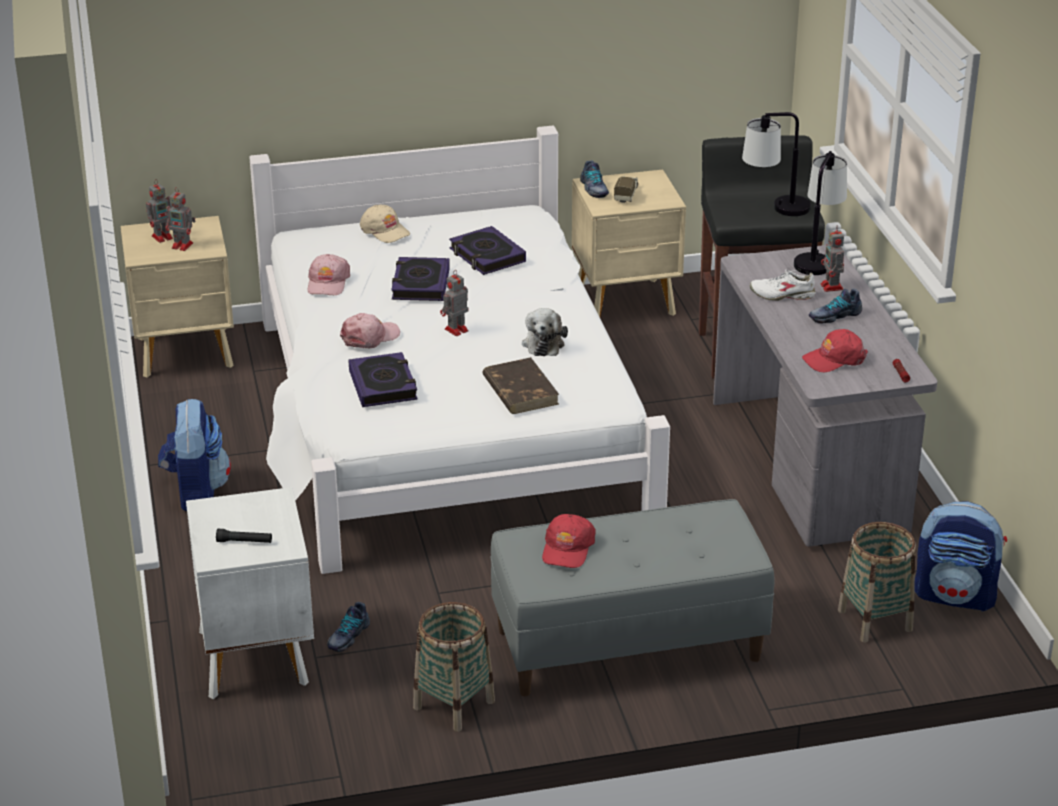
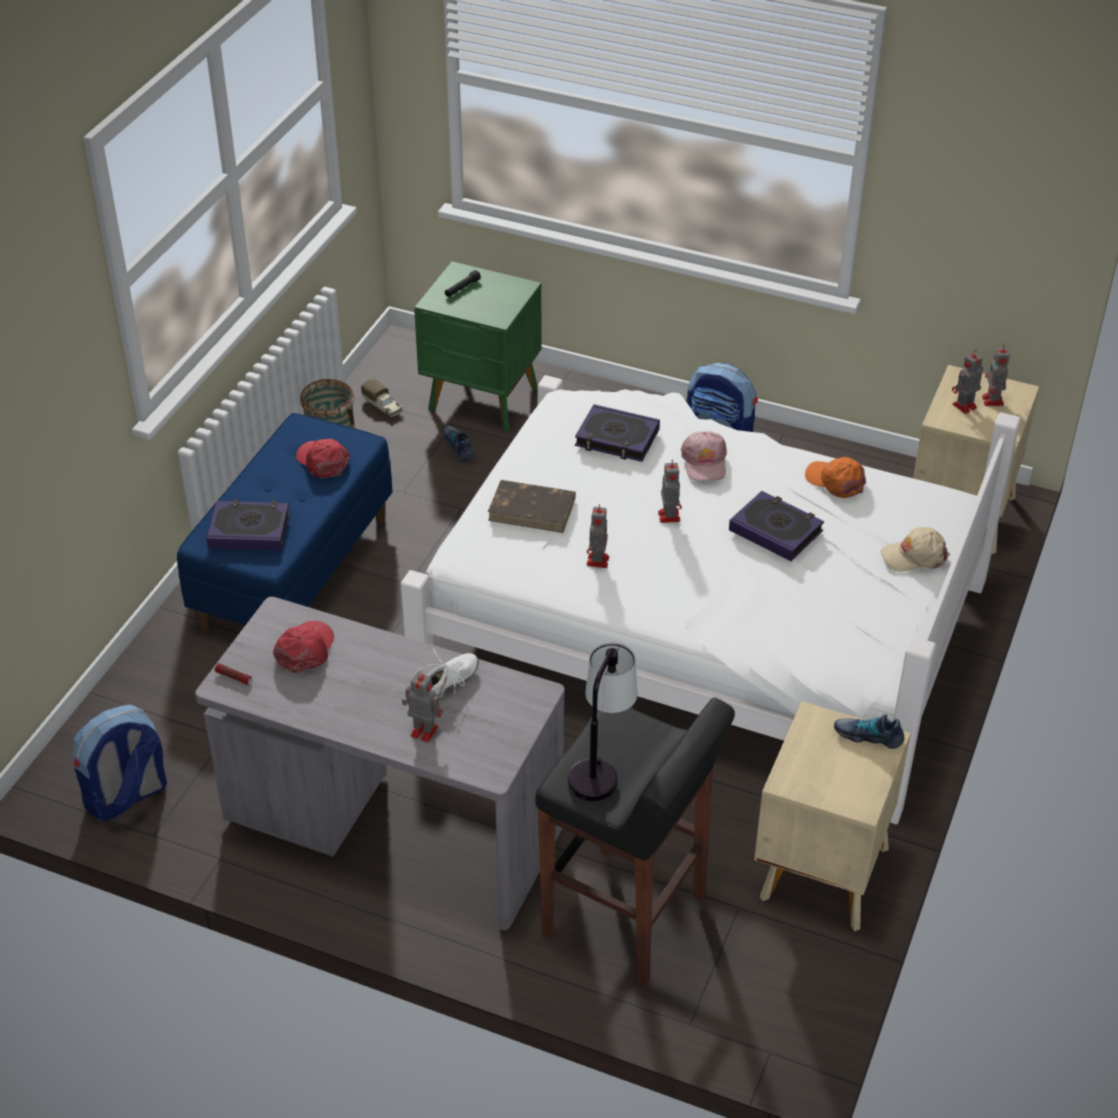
camera: 125 degrees right, 10 degrees up
(255, 655) = (484, 400): white nightstand -> green nightstand
(328, 282) = (835, 481): pink cap -> orange cap
(487, 256) = (797, 600): book -> book (249, 530)
(543, 343) = (597, 562): plush toy -> toy robot
(626, 194) = (832, 755): toy truck -> toy truck (383, 407)
(627, 646) = (294, 572): grey bench -> blue bench
(816, 258) = (490, 758): table lamp -> none
(834, 315) = (372, 697): shoe -> none
(875, 620) = (161, 725): basket -> none

